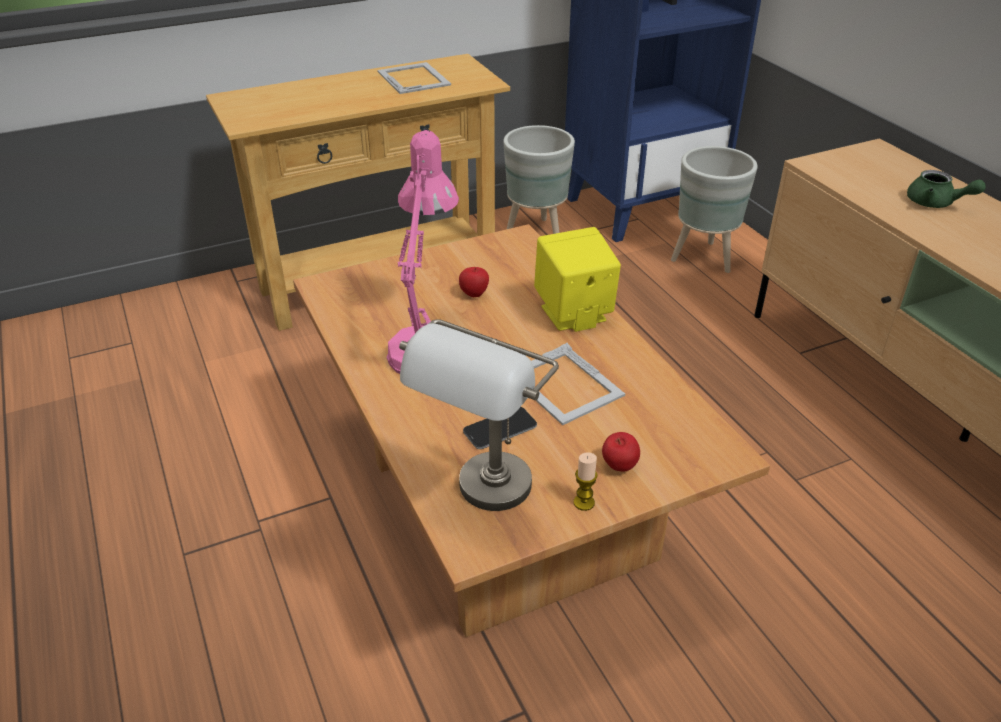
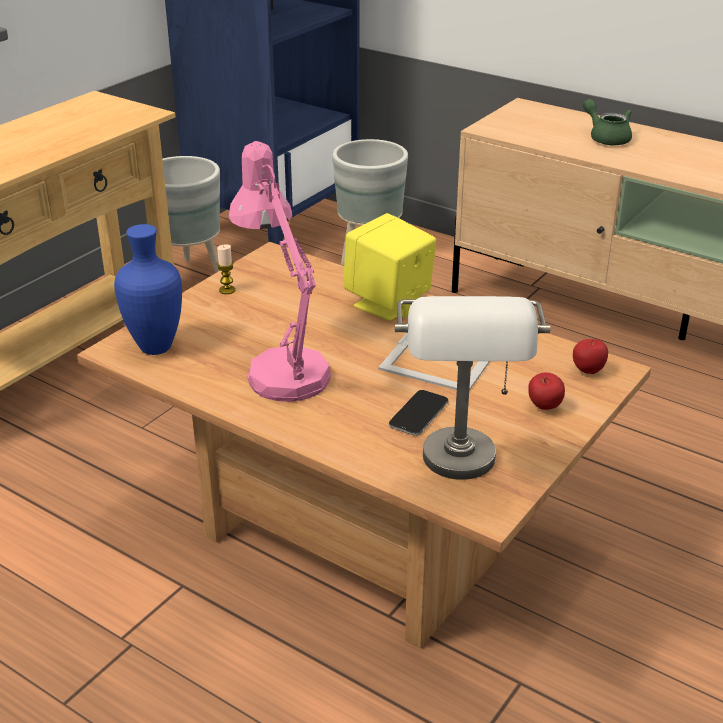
camera: 30 degrees left, 5 degrees down
(352, 291) = (155, 346): none -> blue vase
(414, 78) = (64, 123): picture frame -> none
(474, 294) = (281, 314): apple -> apple (587, 371)
(584, 502) = (543, 443): candle -> candle (227, 290)
(936, 203) = (606, 138): green teapot -> green teapot turned 135 degrees counterclockwise

